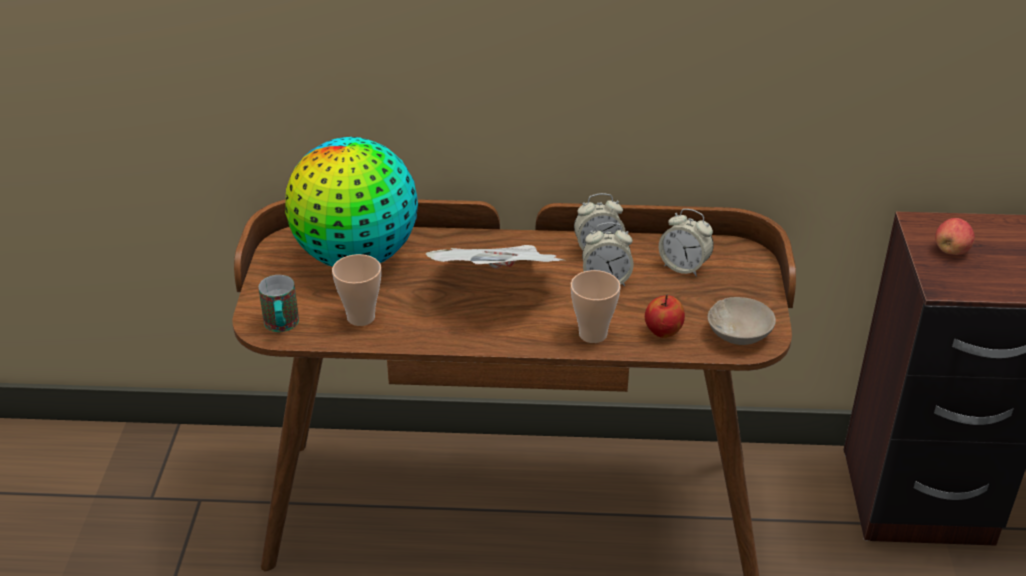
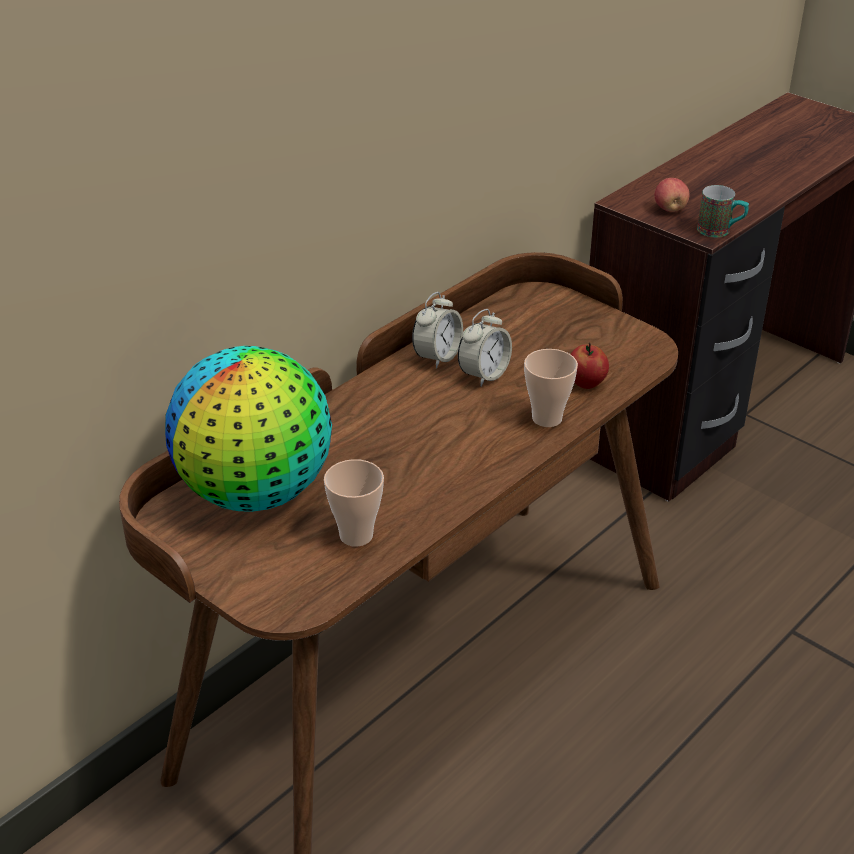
camera: 50 degrees left, 0 degrees up
(281, 326) = (302, 594): mug -> mug (720, 231)
(498, 284) = (414, 431): newspaper -> none
(684, 267) = (516, 329): alarm clock -> none
(740, 335) = (634, 351): beige bowl -> none

